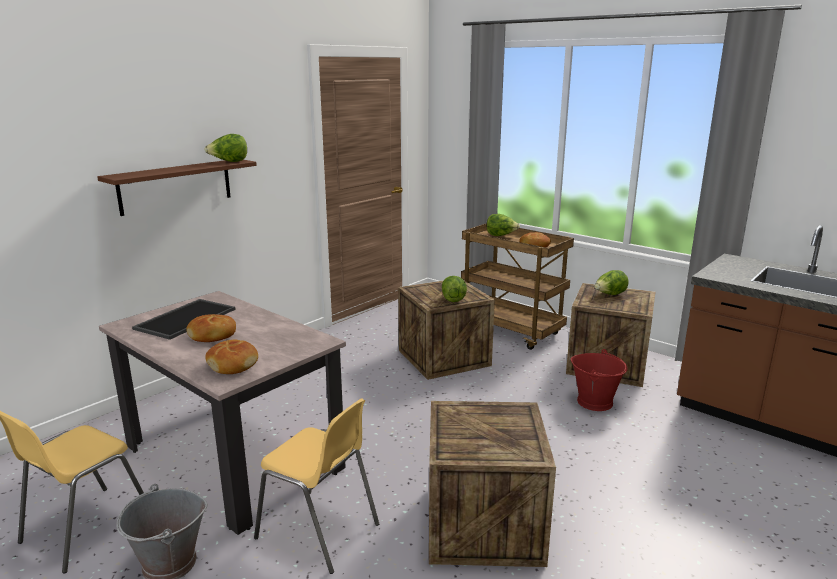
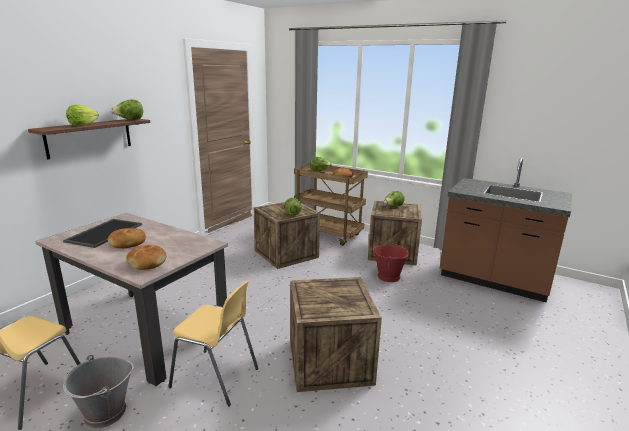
camera: 10 degrees left, 0 degrees up
(166, 170) = (83, 125): none -> lettuce

